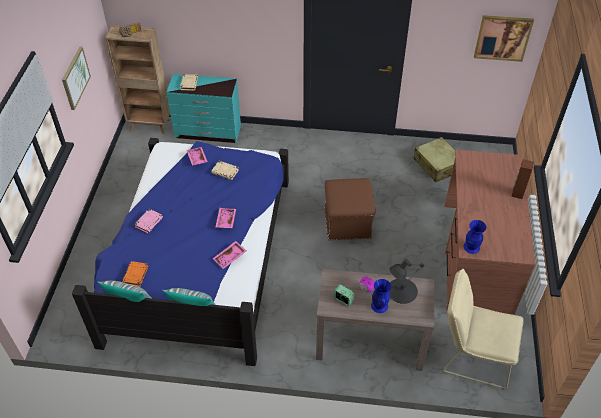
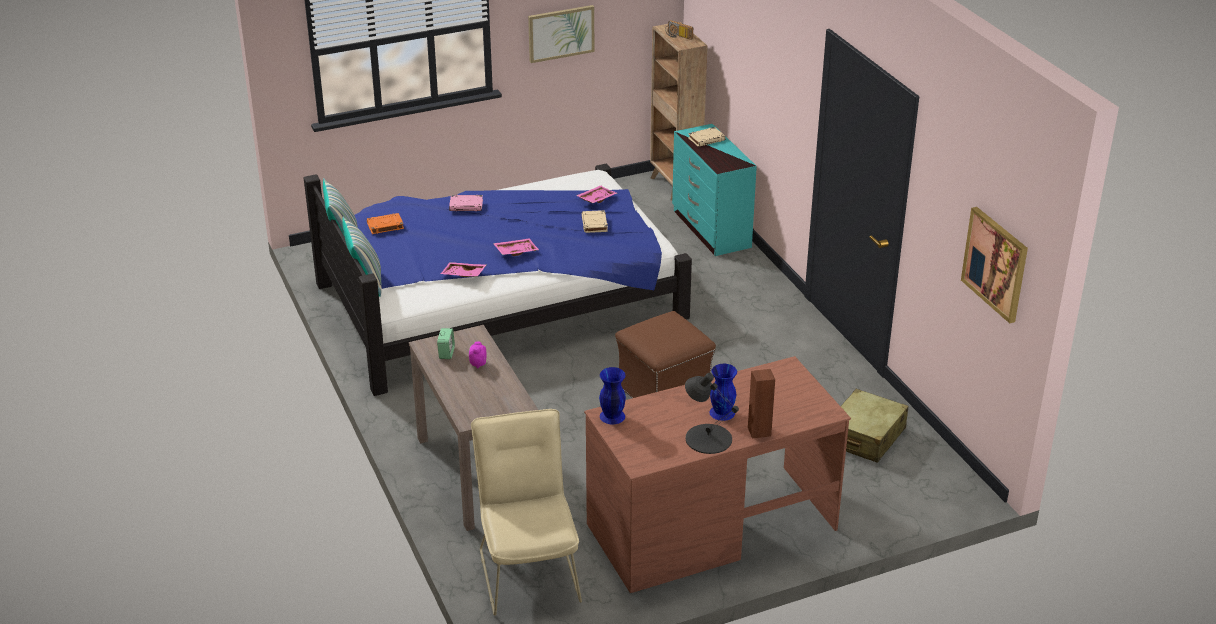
camera: 60 degrees right, 15 degrees down
(379, 305) = (460, 381): blue vase -> blue vase (722, 412)
(401, 290) = (498, 391): black table lamp -> black table lamp (708, 438)

